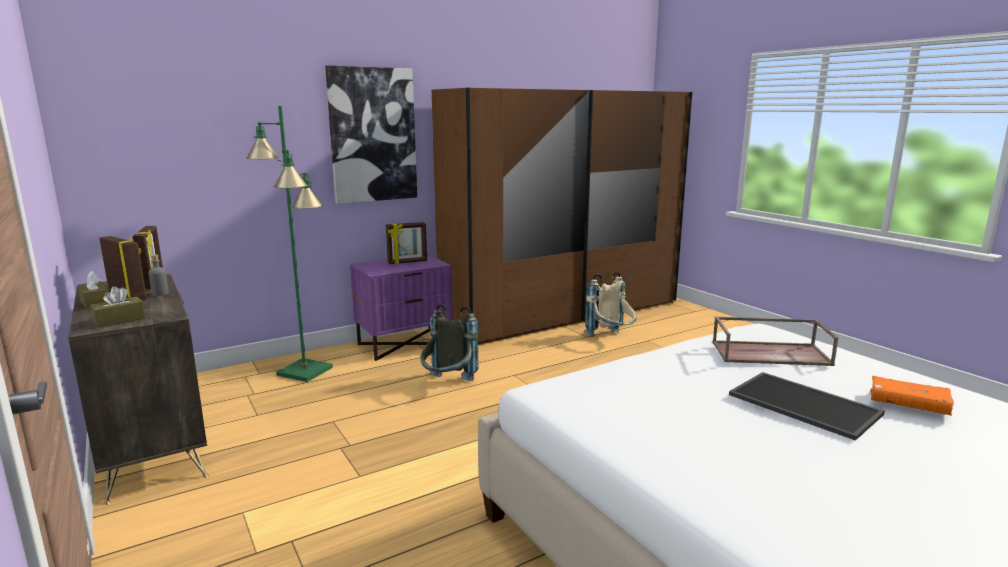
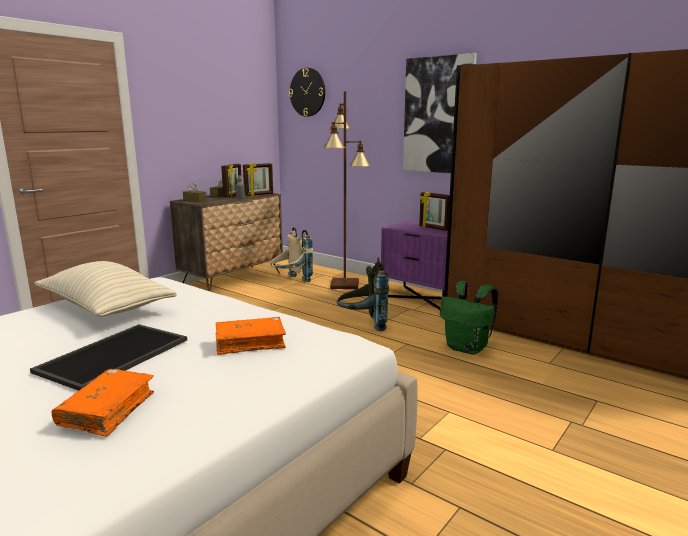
camera: 70 degrees right, 0 degrees up
(131, 100) = (307, 92): none -> wall clock
(305, 371) = (345, 284): green floor lamp -> brown floor lamp
(542, 355) = (467, 348): none -> green backpack
(611, 339) = (564, 377): beige backpack -> beige backpack (291, 281)
(650, 416) = (106, 308): none -> beige pillow
(771, 353) = (250, 343): brown tray -> orange book

